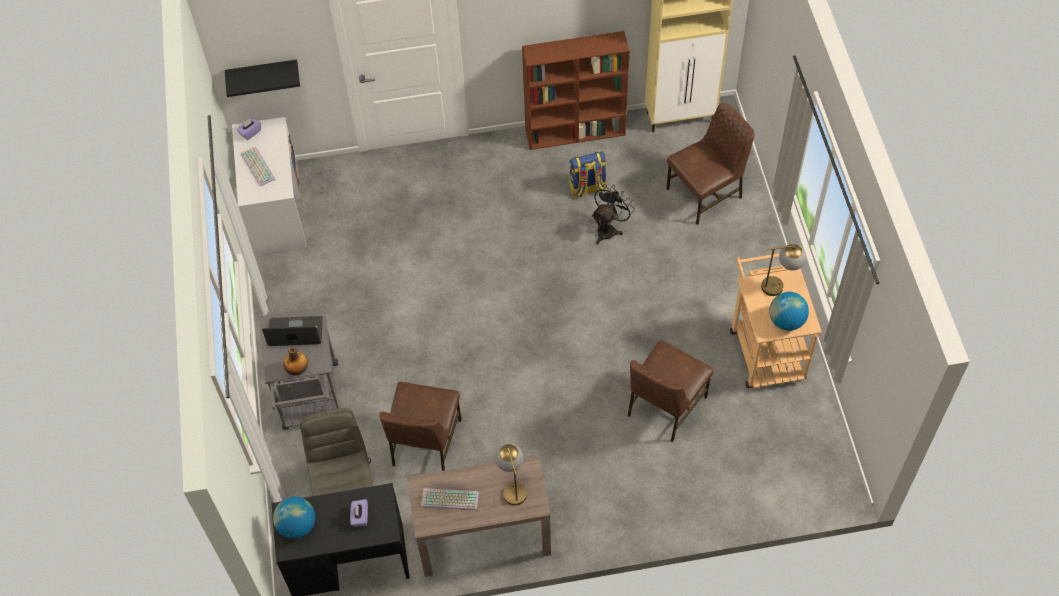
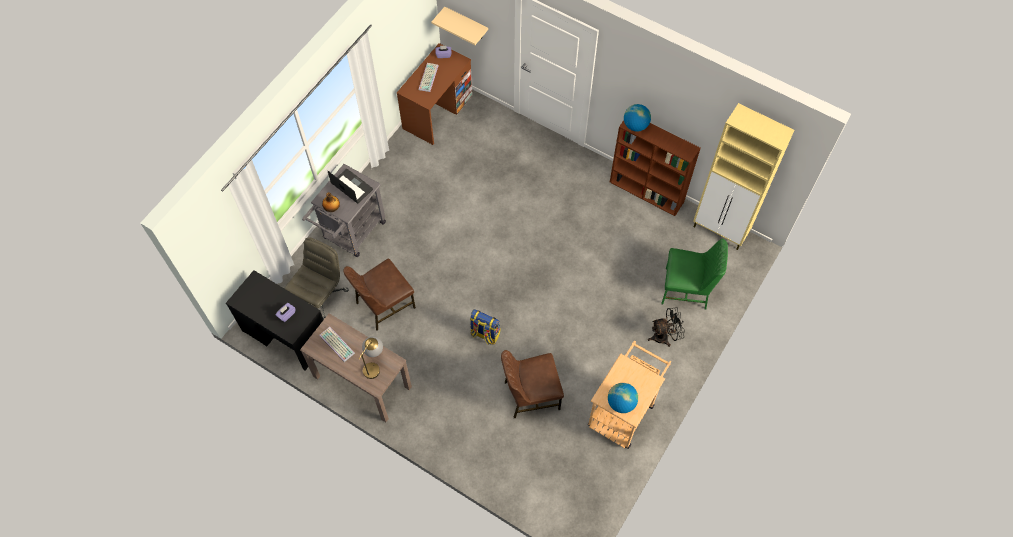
camera: 40 degrees right, 5 degrees up
(263, 74) = (466, 23): black shelf -> beige shelf
(276, 210) = (437, 112): white desk -> brown desk
(297, 526) = (253, 293): globe -> globe (635, 125)
(587, 188) = (619, 231): backpack -> backpack (484, 334)
(609, 229) = (606, 265): black fan -> black fan (664, 336)
(706, 193) = (686, 289): brown chair -> green chair
(780, 285) = (640, 378): table lamp -> none

